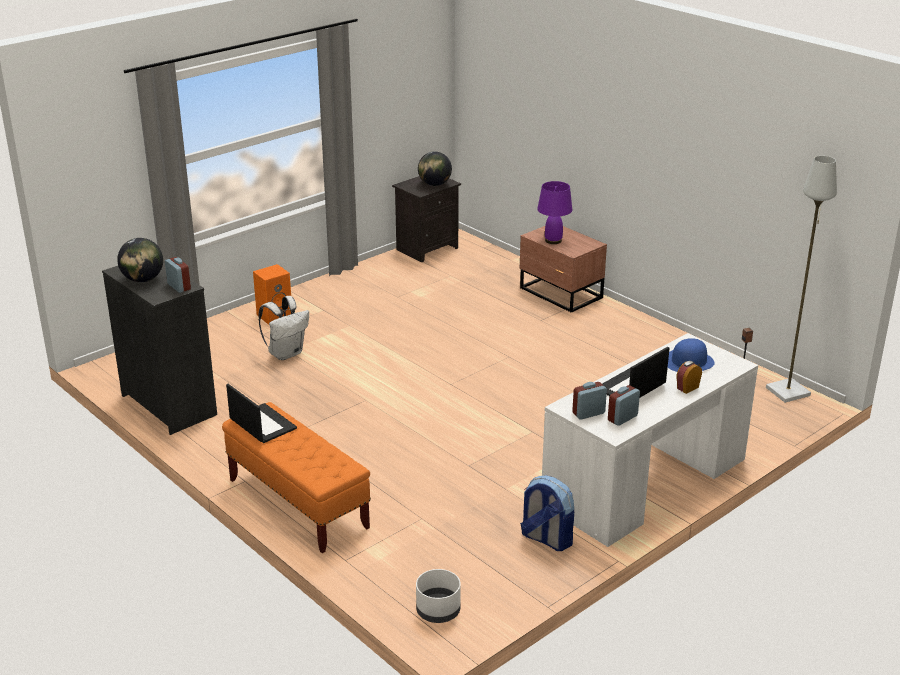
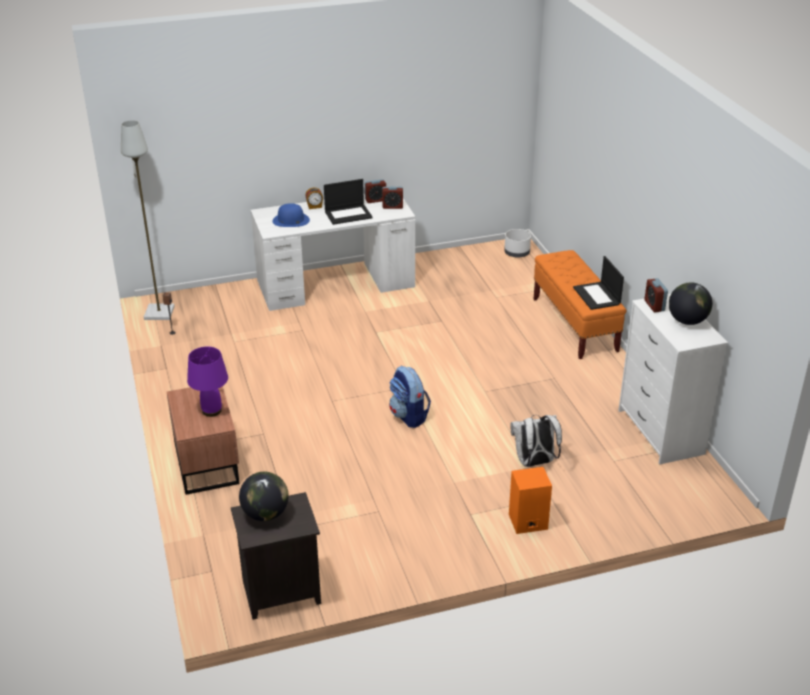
camera: 155 degrees left, 5 degrees up
(169, 405) = (660, 432): black dresser -> white dresser
(546, 539) = (429, 269): backpack -> backpack (409, 416)

